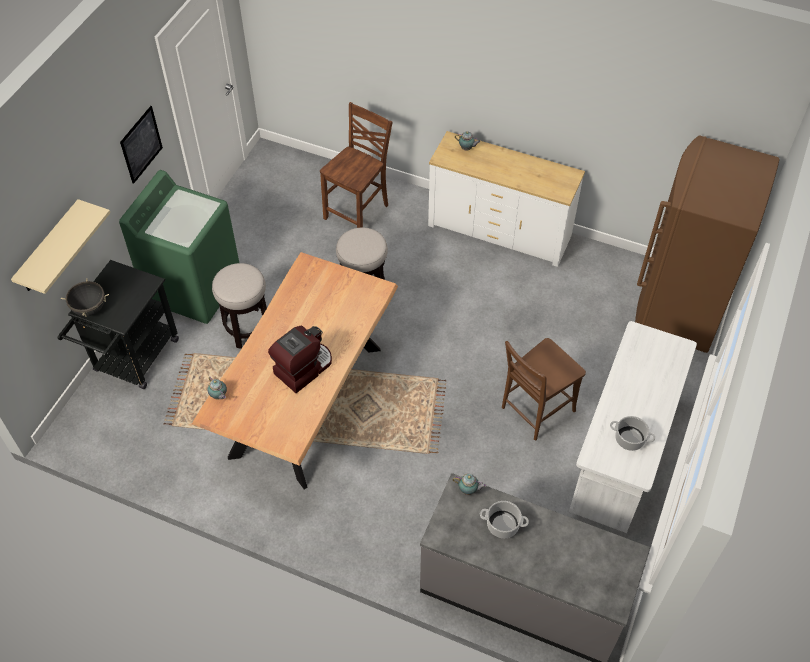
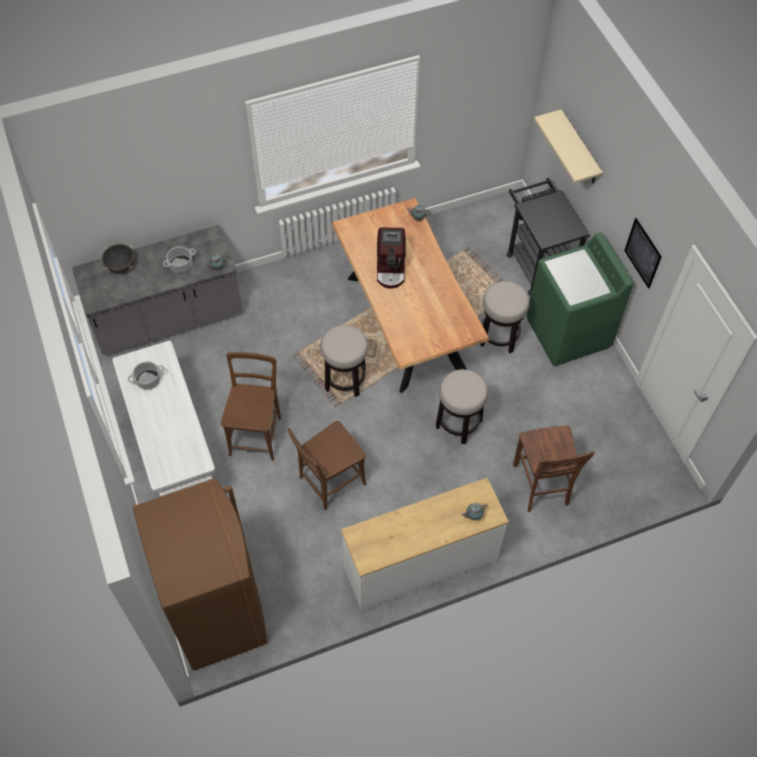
camera: 135 degrees right, 5 degrees up
(90, 309) = (554, 201): black cooking pot -> black cooking pot (121, 267)
(413, 395) = (345, 379): none -> stool
(511, 328) = (329, 482): none -> brown chair

